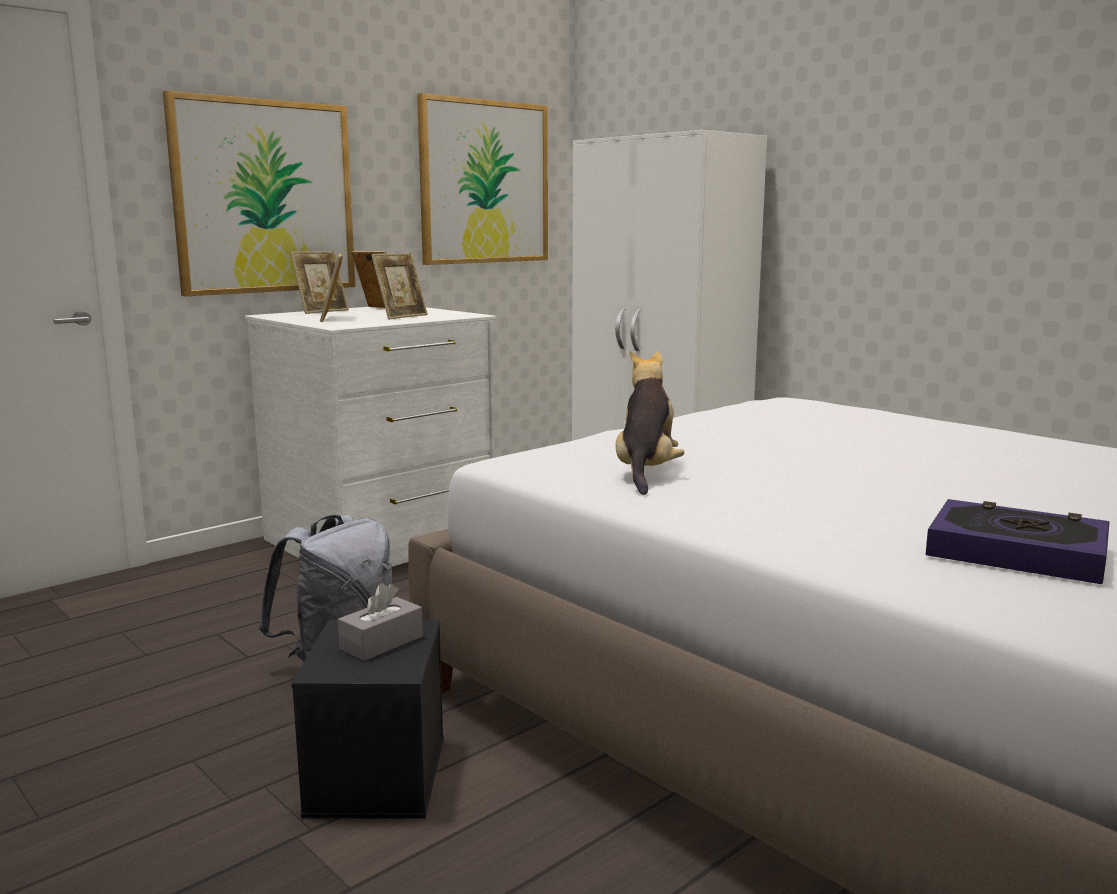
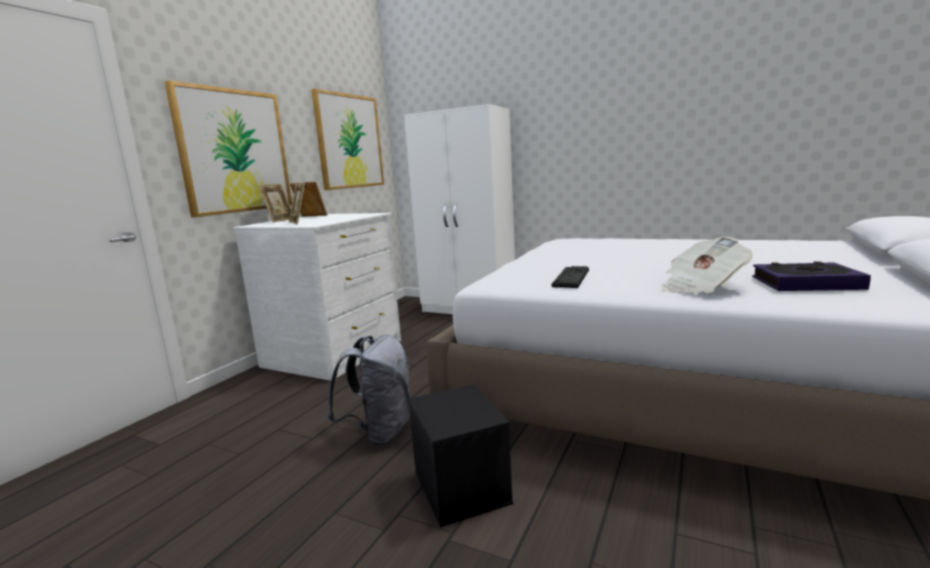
camera: 20 degrees left, 0 degrees up
(381, 643) = (457, 404): grey tissue box -> none
(401, 316) = (338, 218): picture frame -> none
(646, 472) = (571, 278): plush toy -> keyboard
(815, 525) = (701, 287): none -> newspaper

